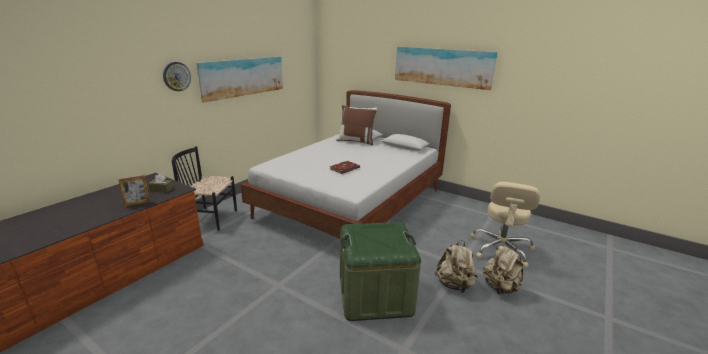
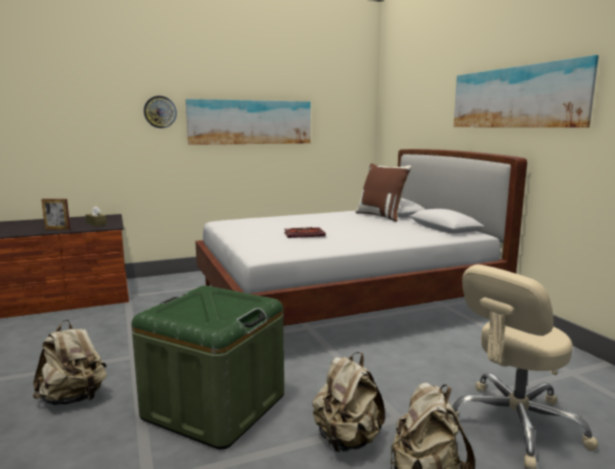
camera: 35 degrees right, 10 degrees down
(209, 218) = (170, 281): black chair -> none
(286, 328) = (74, 398): none -> beige backpack

